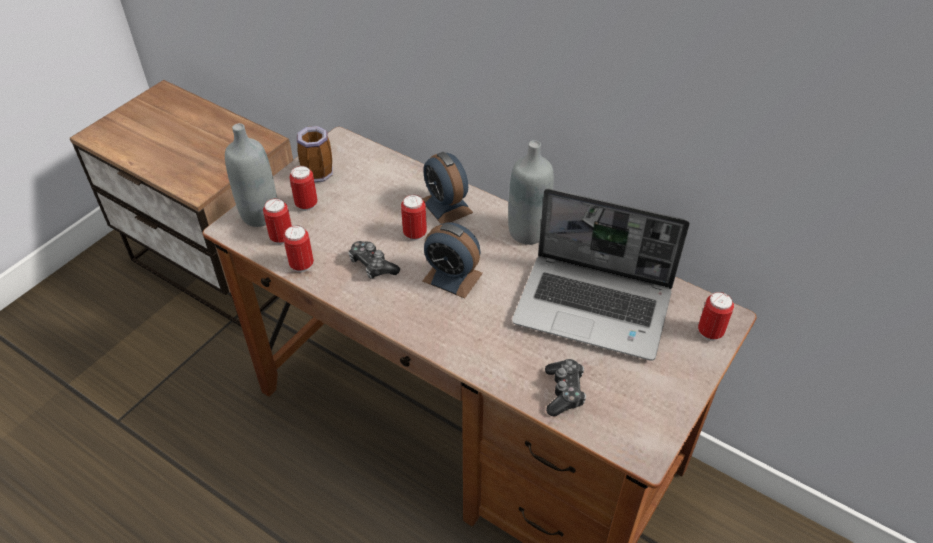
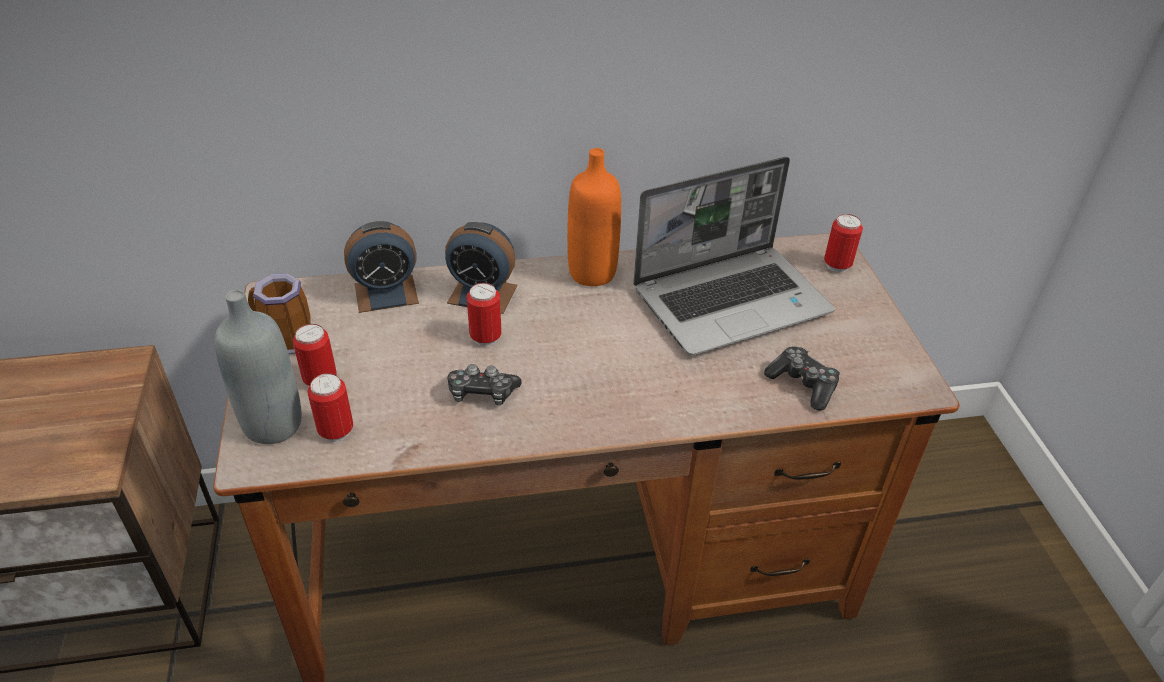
camera: 45 degrees left, 5 degrees down
(302, 265) = (400, 443): can -> none
(452, 277) = (577, 353): alarm clock -> alarm clock (386, 293)
(528, 232) = (592, 273): grey bottle -> orange bottle

